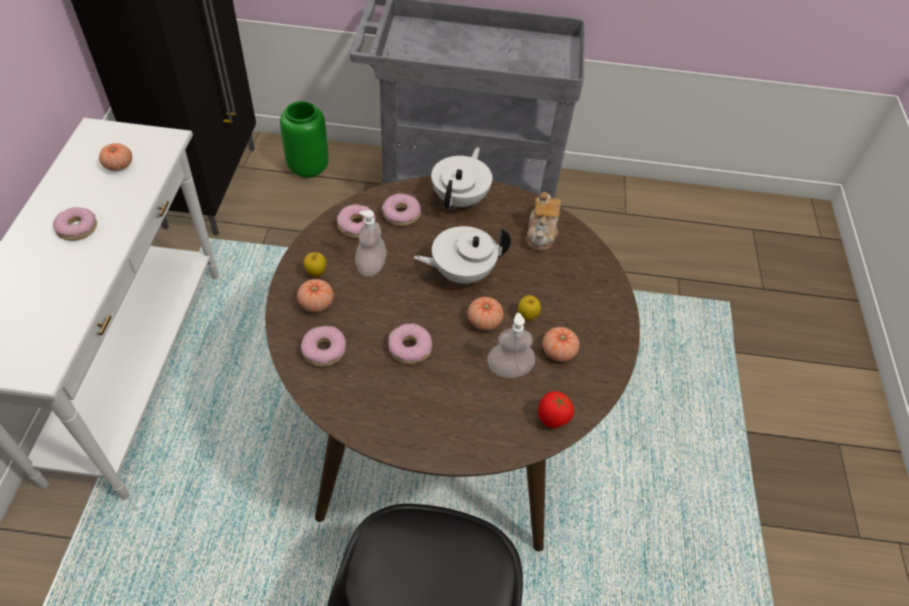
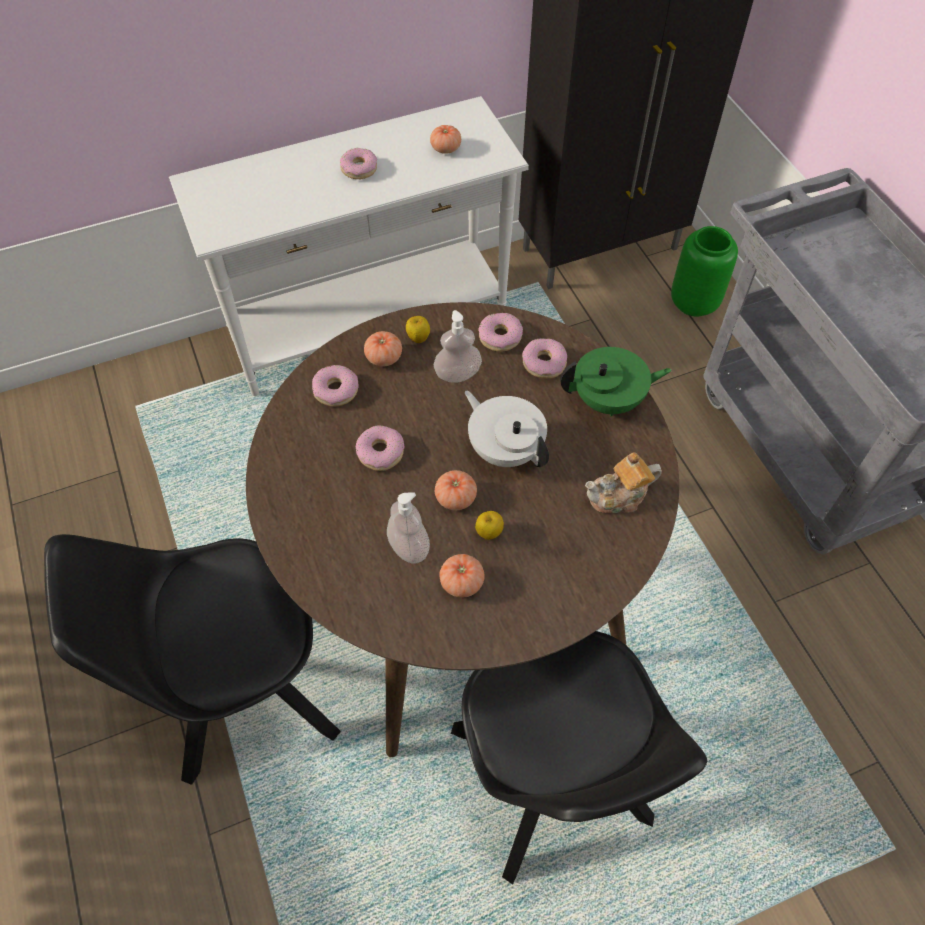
camera: 65 degrees right, 5 degrees up
(460, 199) = (609, 401): white teapot -> green teapot
(552, 420) = (370, 612): tomato -> none
(610, 451) = (551, 780): none -> black chair

